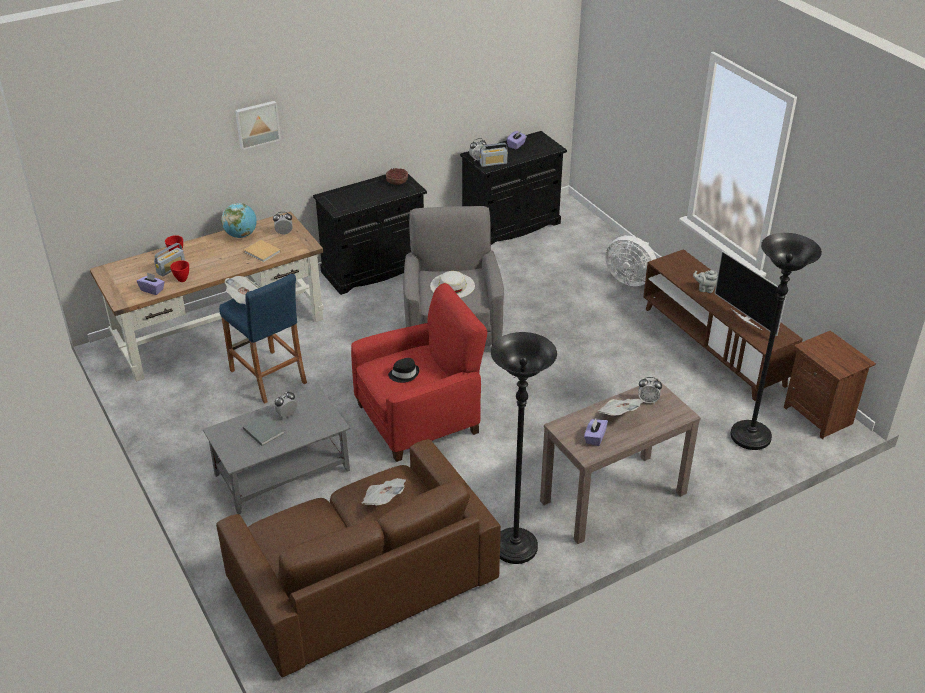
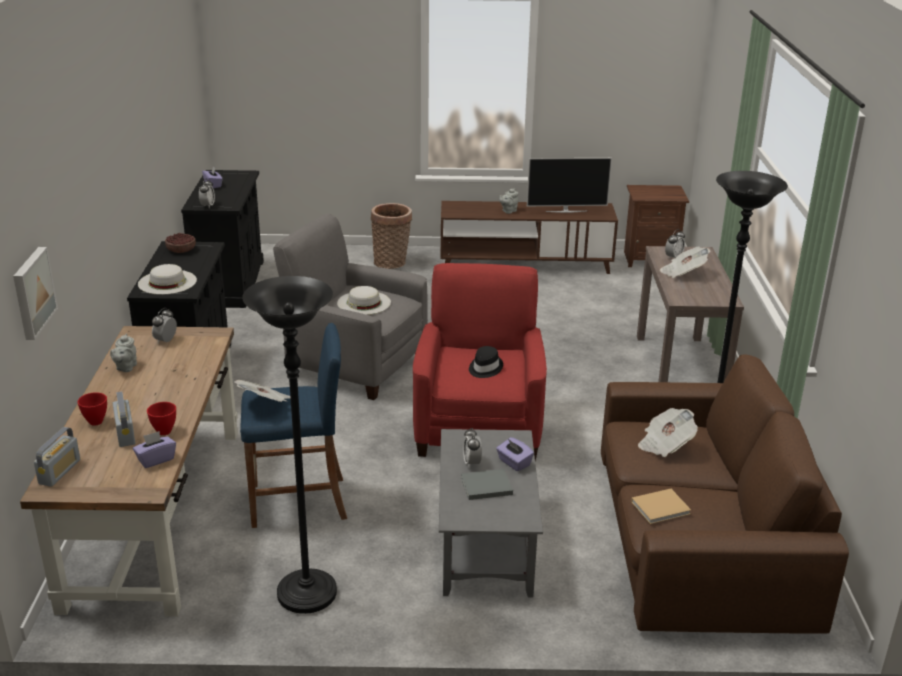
camera: 60 degrees left, 10 degrees down
(241, 235) = (125, 368): globe -> grey teapot
(257, 124) = (85, 204): picture -> picture (32, 292)
(263, 252) = (187, 363): beige book -> beige book (662, 507)
(346, 198) = (167, 282): none -> white hat
(493, 163) = (227, 202): radio -> radio (59, 471)
(594, 438) = (706, 291): purple tissue box -> purple tissue box (514, 463)
(629, 279) = (392, 262): white fan -> basket
(750, 437) = (652, 290): black floor lamp -> black floor lamp (307, 594)

